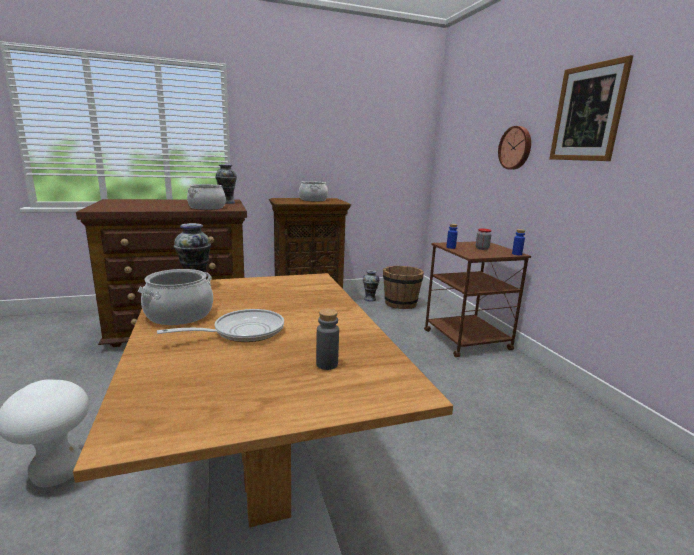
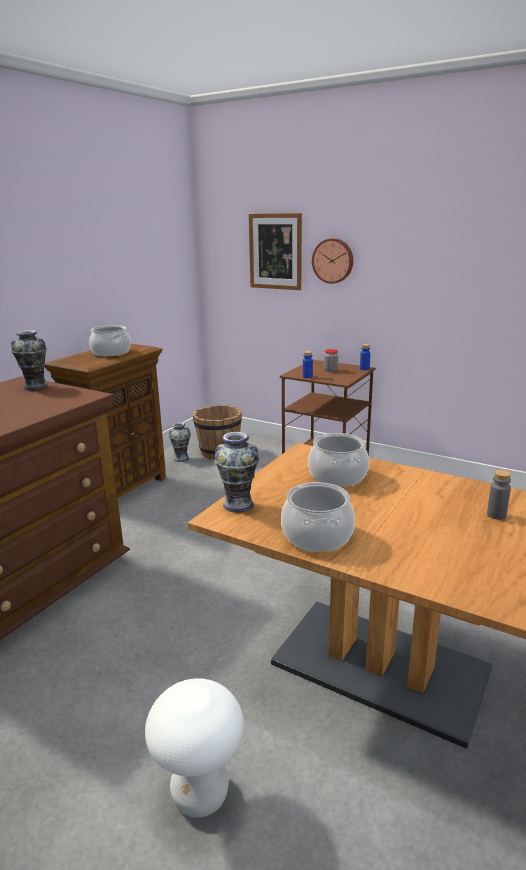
camera: 40 degrees left, 5 degrees up
(207, 208) = (52, 404): cooking pot -> cooking pot (338, 476)
(242, 332) = (397, 522): frying pan -> none
(587, 113) = (416, 232): picture -> picture (275, 251)

